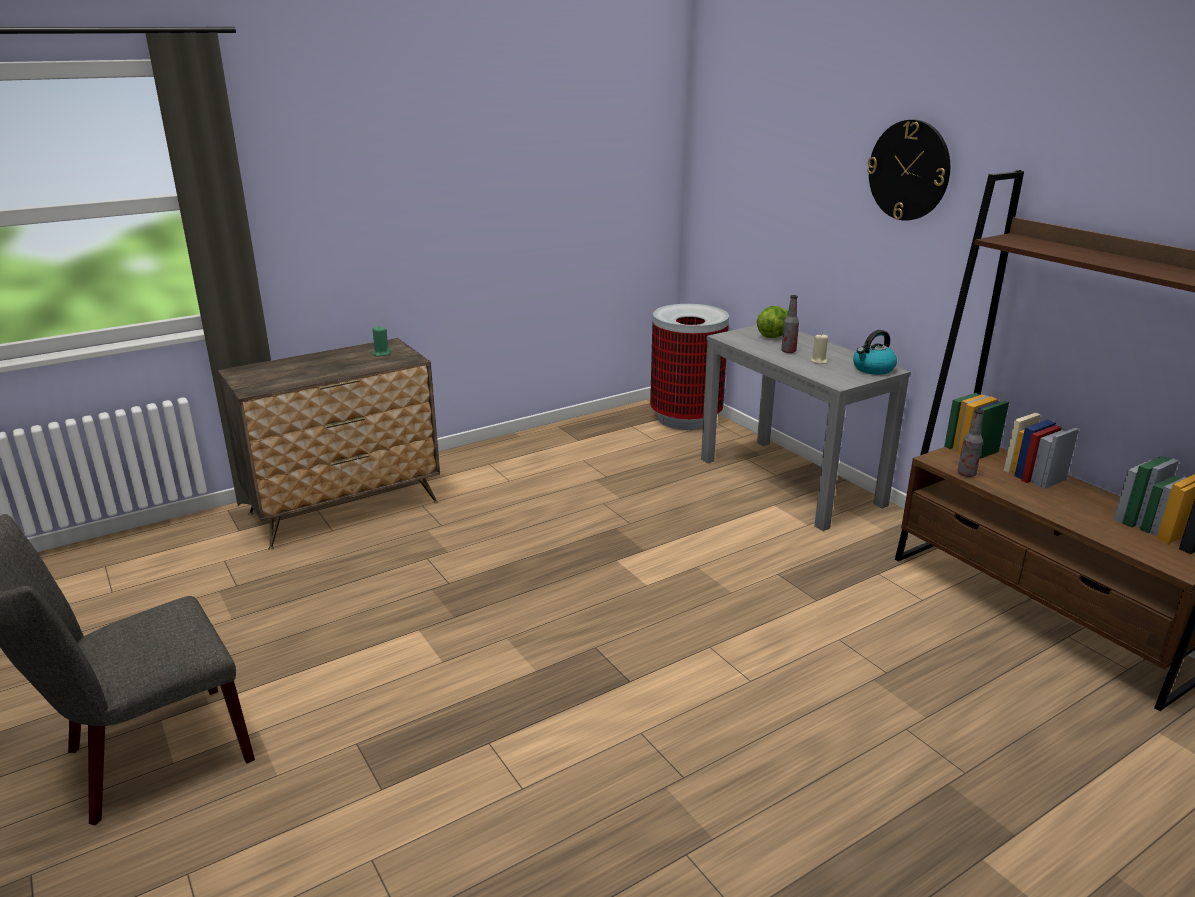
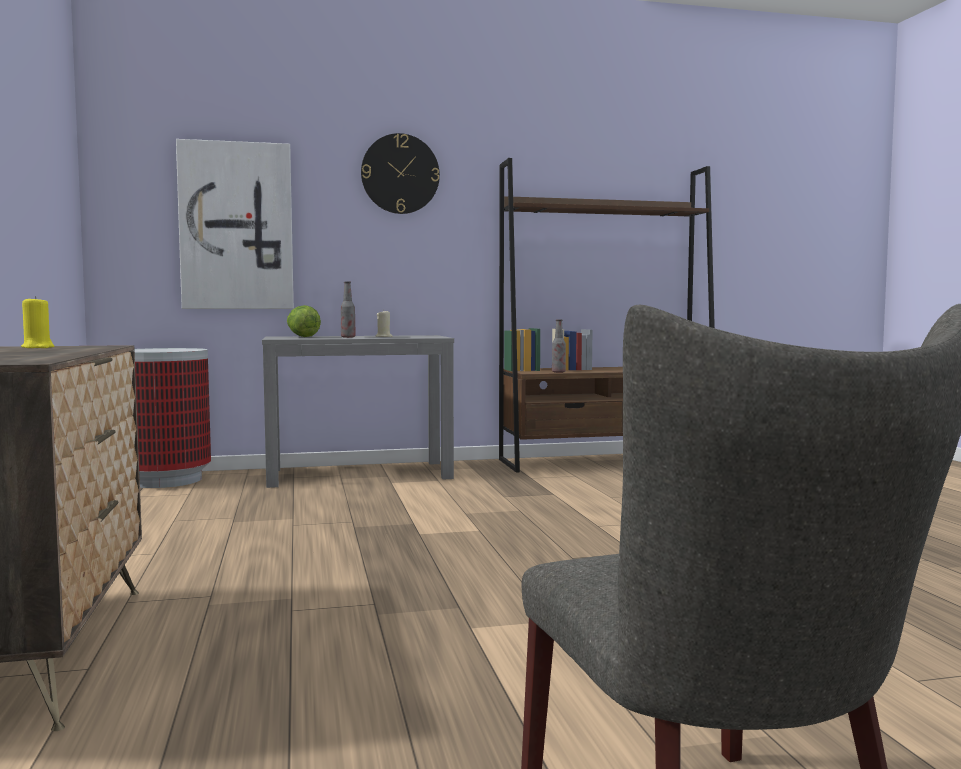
camera: 70 degrees left, 20 degrees down
(381, 354) = (38, 347): green candle -> yellow candle
(769, 209) = (236, 226): none -> picture
(873, 369) = (421, 335): kettle -> none

